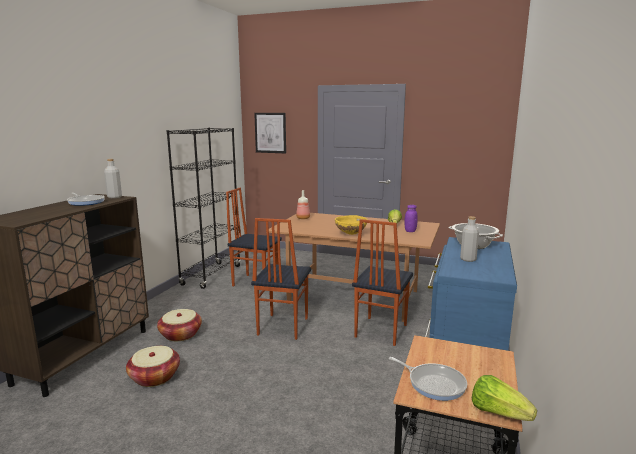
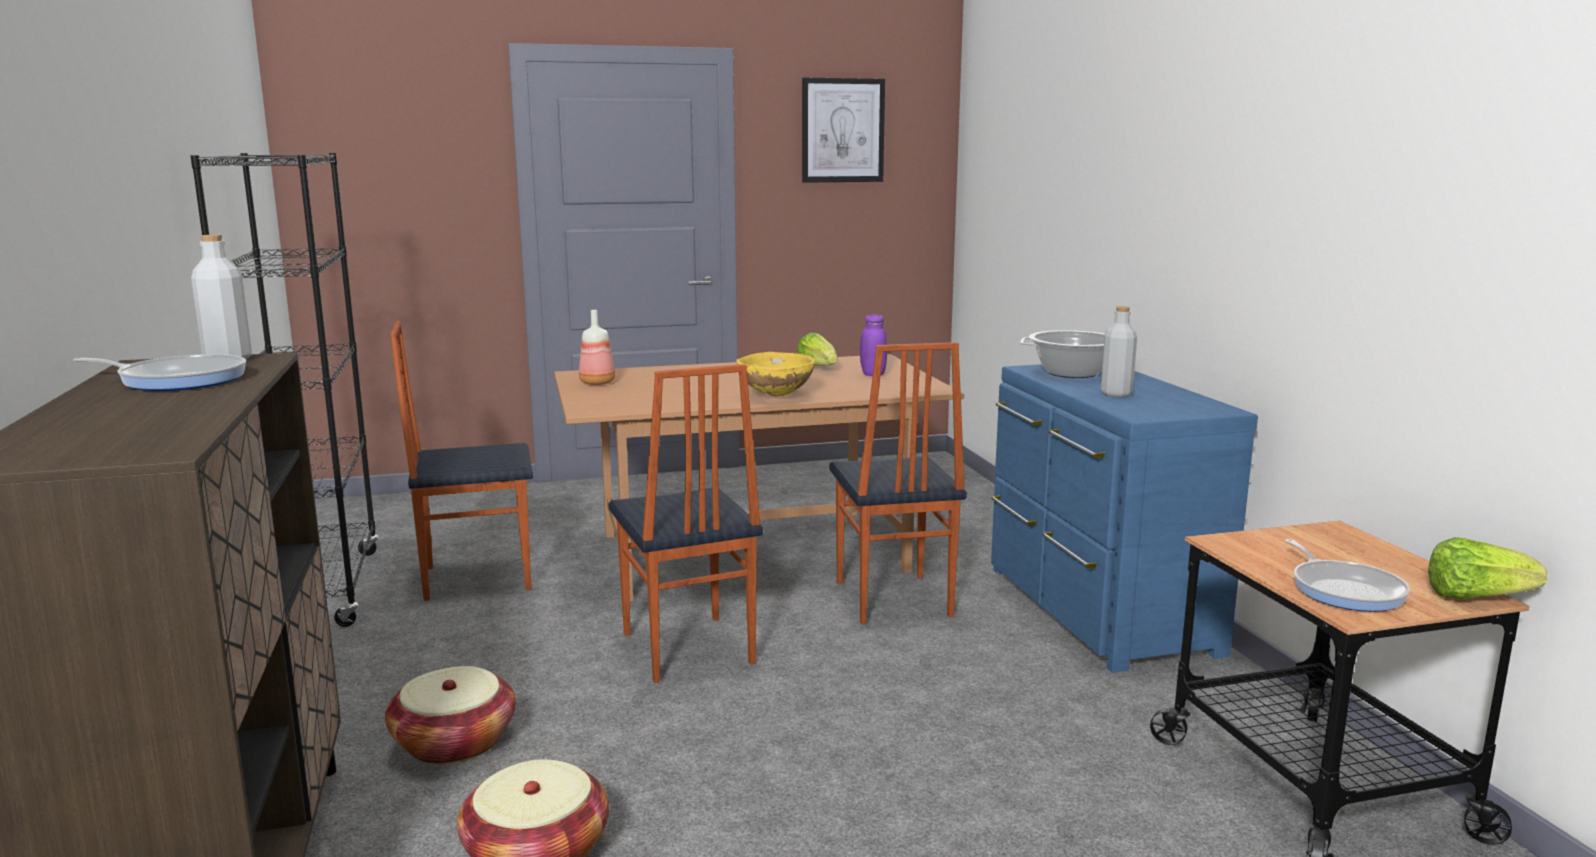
camera: 35 degrees left, 0 degrees up
(270, 133) = (371, 172): picture -> picture (842, 130)
(434, 383) = (1344, 590): frying pan -> frying pan turned 75 degrees clockwise

